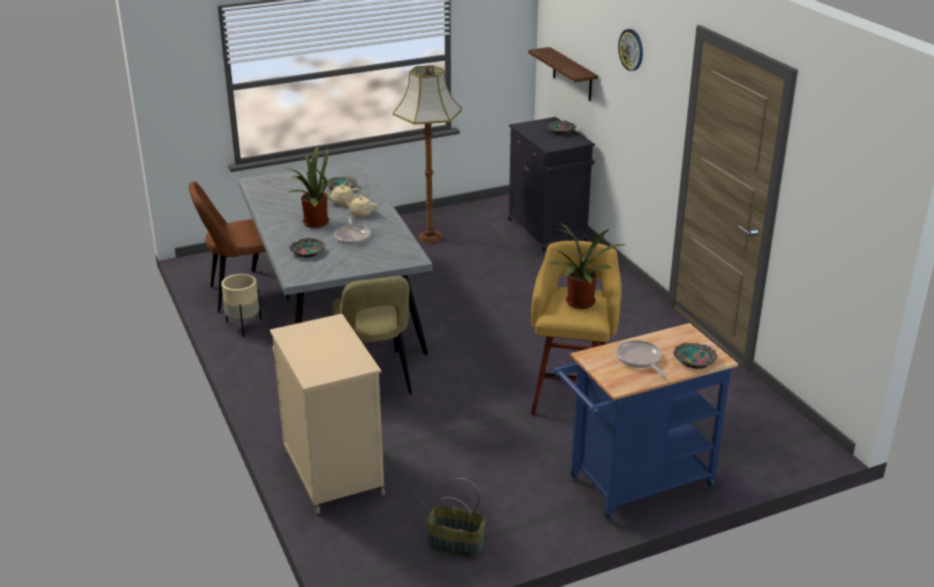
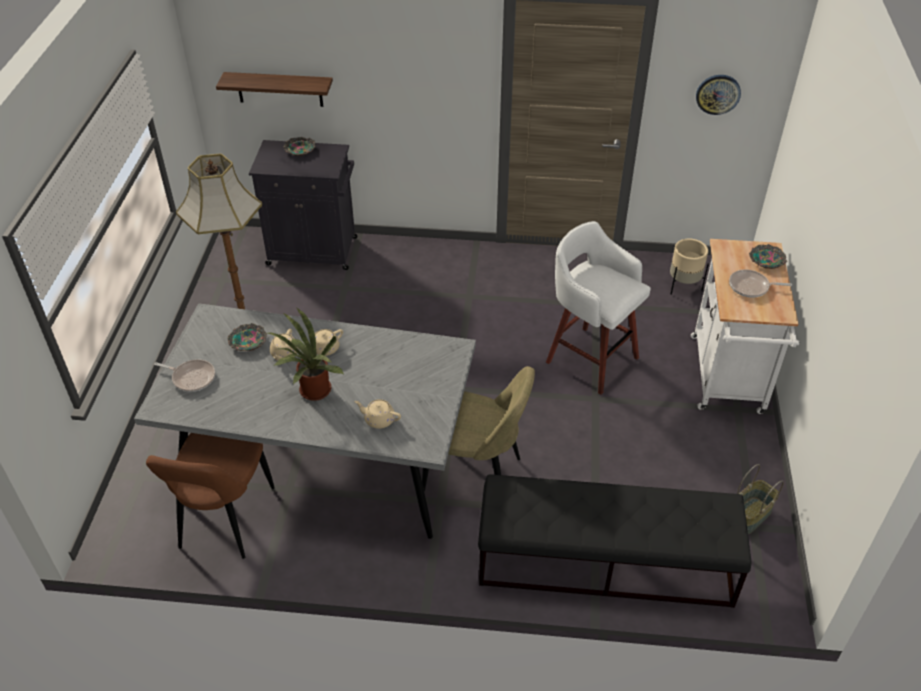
camera: 60 degrees left, 15 degrees up
(244, 326) = (295, 545): beige planter -> beige planter (683, 286)
(307, 252) = (379, 419): bowl -> beige teapot
(332, 471) = (604, 563): beige cabinet -> black bench
(352, 236) = (372, 374): frying pan -> frying pan (192, 378)
(571, 395) = (589, 358): yellow stool -> white stool
(579, 304) = (607, 282): potted plant -> none
(631, 49) = (391, 37): wall clock -> wall clock (718, 94)
(633, 486) = (727, 380): blue cart -> white cart

